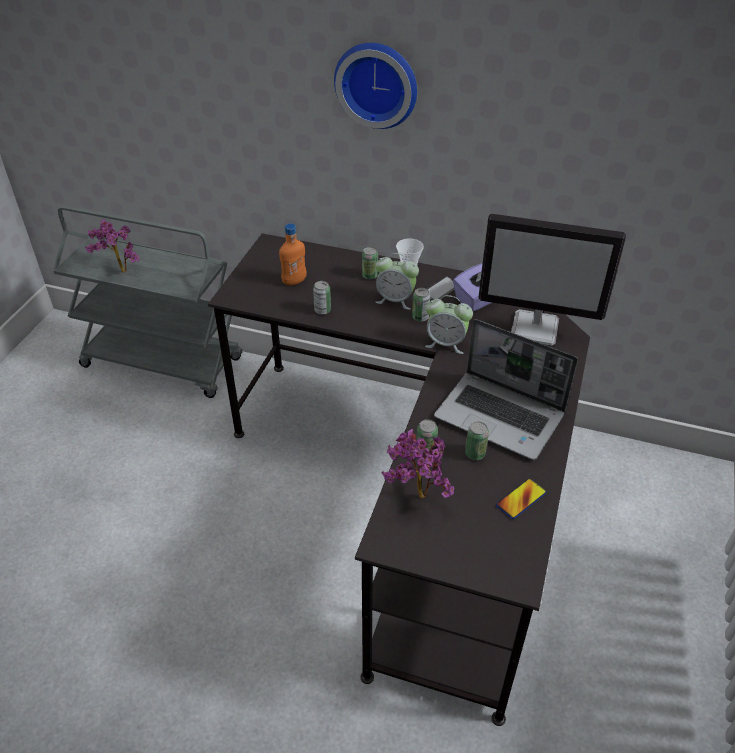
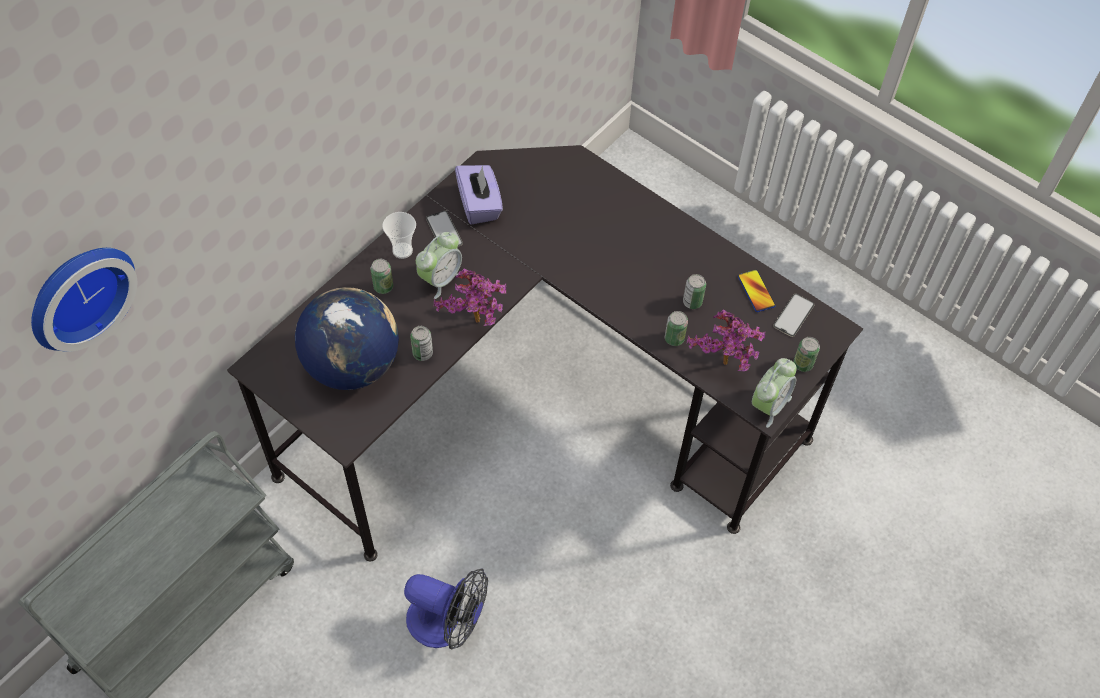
camera: 70 degrees left, 15 degrees up
(119, 272) = (144, 576): potted plant -> potted plant (478, 325)
(199, 496) = (448, 623): none -> fan
(294, 281) = (352, 364): orange bottle -> globe
(377, 83) = (304, 116): wall clock -> wall clock (77, 293)
(420, 317) = (482, 268): can -> can (803, 364)
(446, 343) = (534, 263): alarm clock -> alarm clock (769, 405)
(501, 416) = (655, 262): laptop -> none
(513, 538) = (793, 315): none -> phone
(536, 328) = (549, 180): monitor -> none

